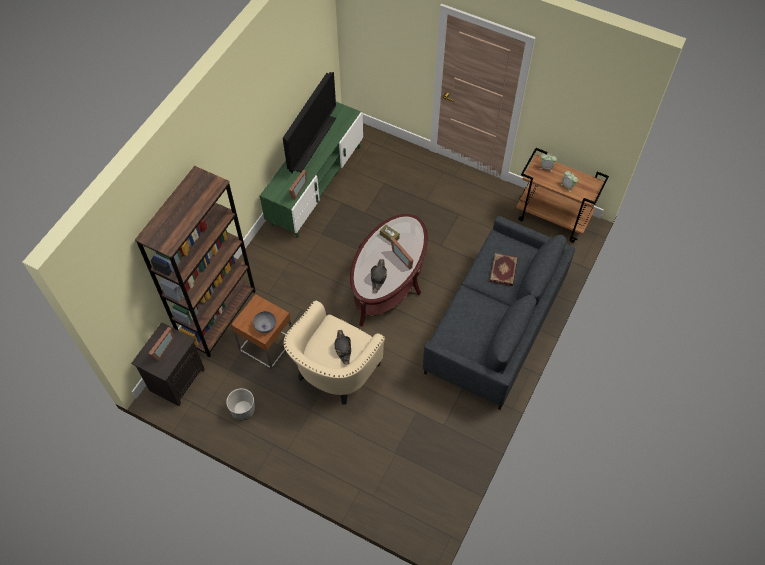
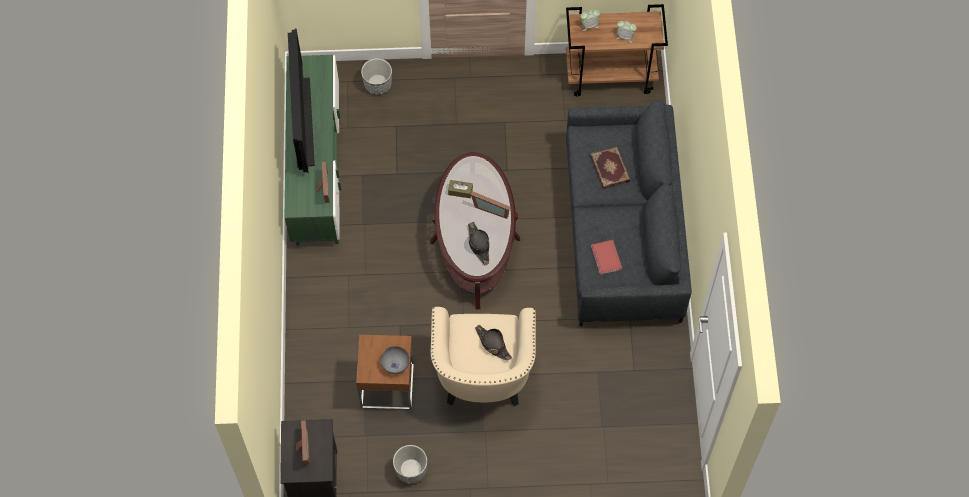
camera: 30 degrees left, 5 degrees up
(218, 316) = (310, 382): brown bookcase -> none
(390, 153) = (378, 84): none -> planter
(460, 329) = (605, 258): none -> red book

